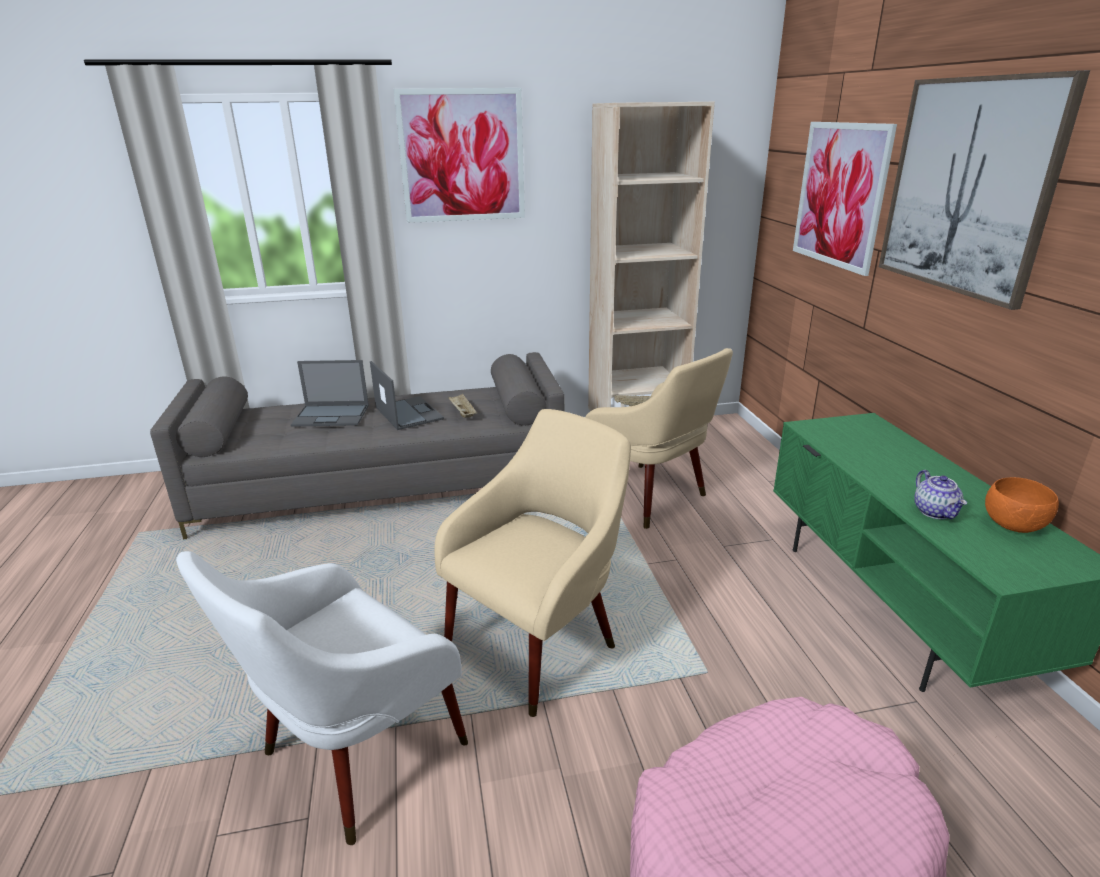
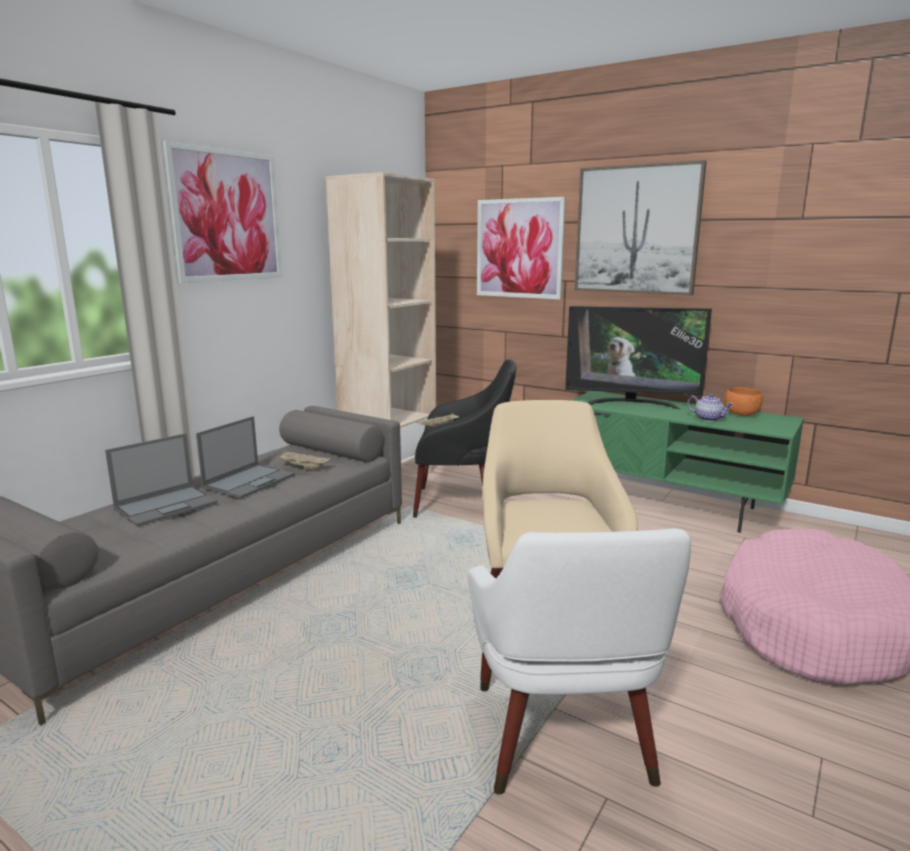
camera: 45 degrees left, 10 degrees down
(408, 413) = (250, 481): laptop -> laptop turned 105 degrees clockwise
(650, 498) = (463, 503): beige armchair -> black armchair
(878, 449) = (631, 403): none -> television

